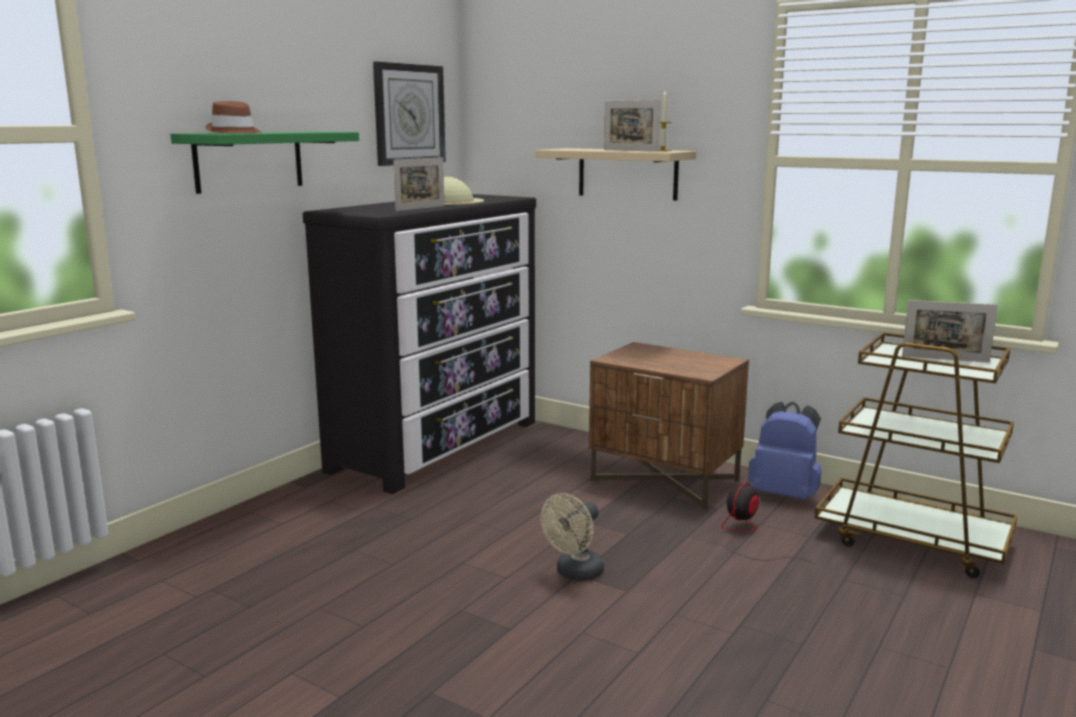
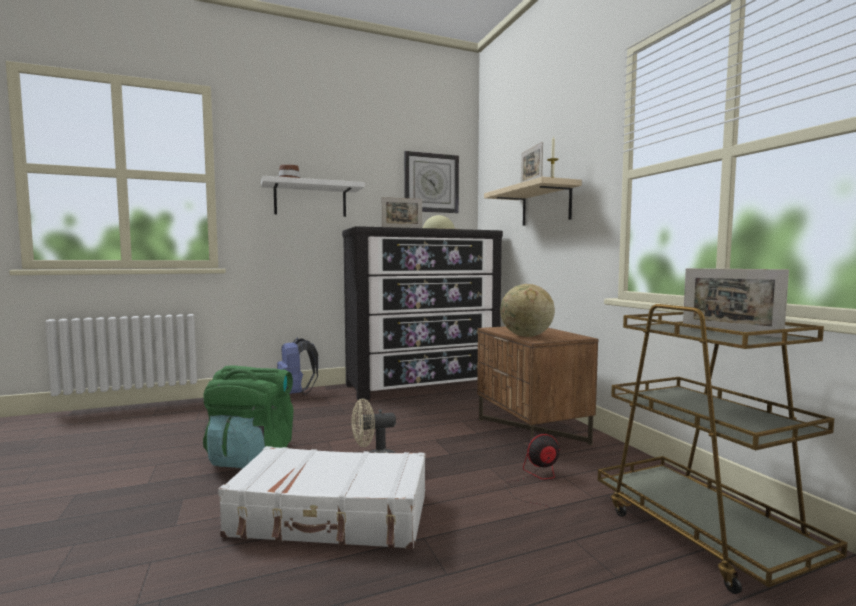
camera: 35 degrees right, 10 degrees down
(249, 161) = (310, 200): green shelf -> white shelf
(409, 616) = (251, 457): none -> green backpack
(630, 640) = (331, 516): none -> white suitcase
(679, 369) = (526, 336): none -> globe
(784, 494) = (618, 463): blue backpack -> blue backpack (295, 394)

